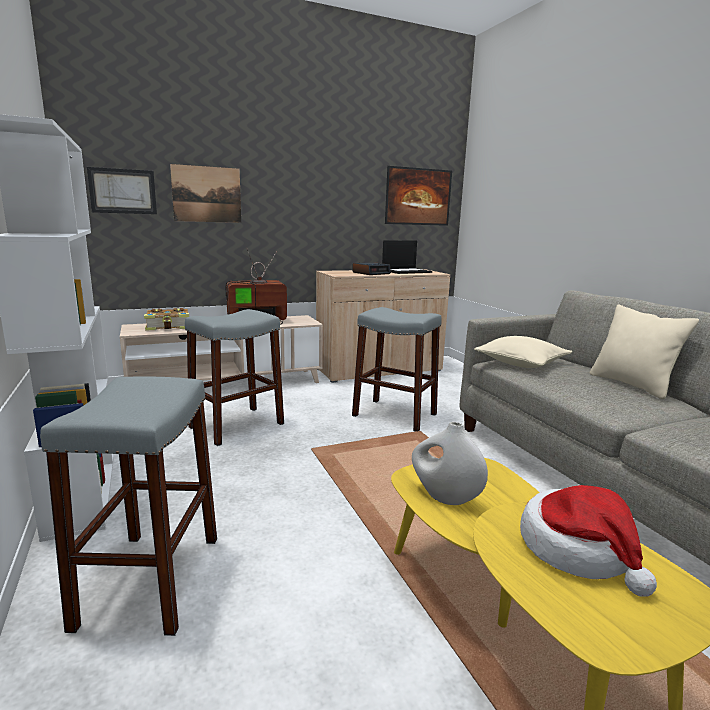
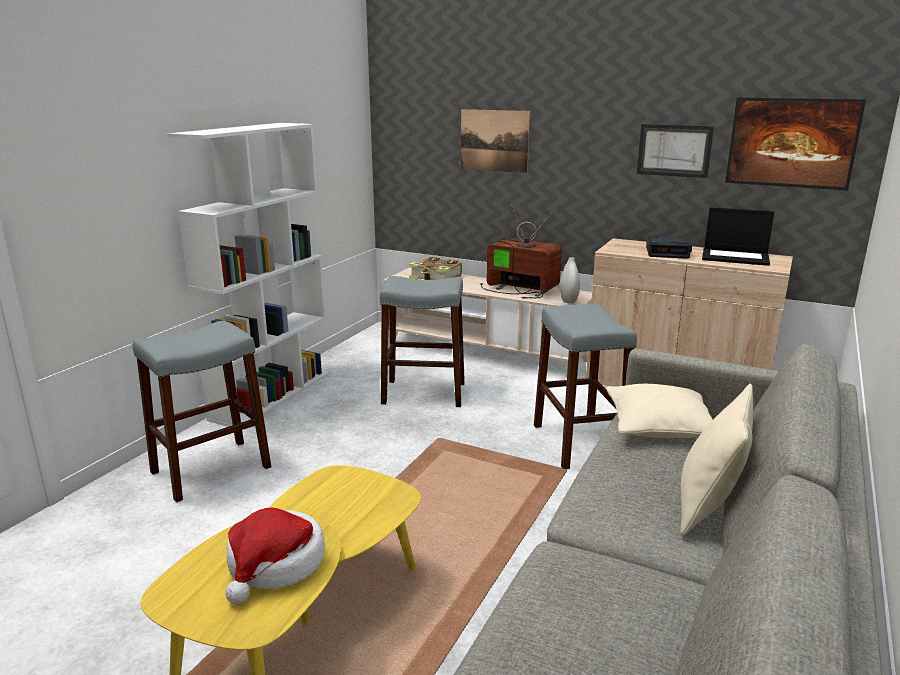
camera: 50 degrees right, 5 degrees up
(123, 191) = (420, 138): picture -> picture (674, 150)
(444, 497) = (319, 497): white vase -> white vase (568, 300)

